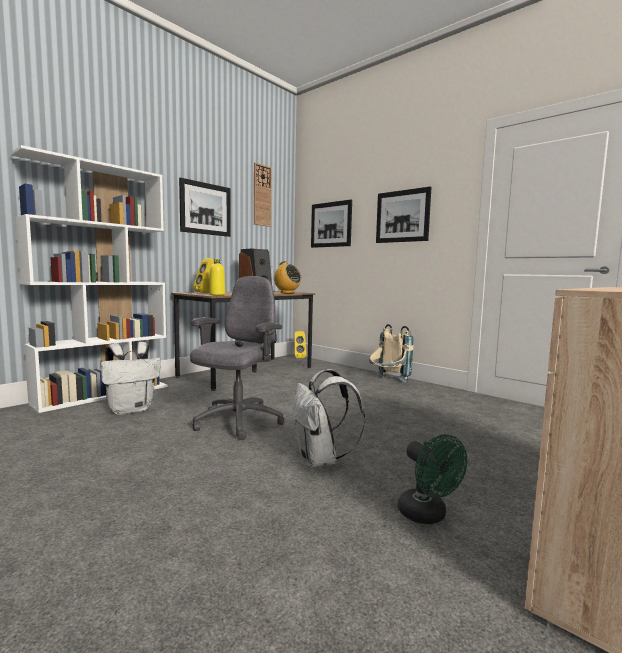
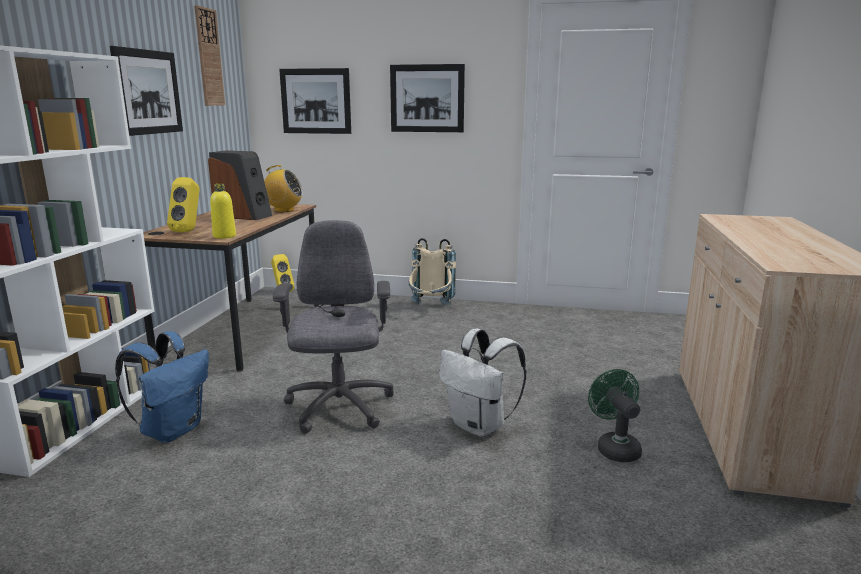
camera: 30 degrees left, 10 degrees up
(131, 410) = (172, 430): white backpack -> blue backpack
(427, 516) = (614, 447): green fan -> green fan turned 135 degrees counterclockwise

